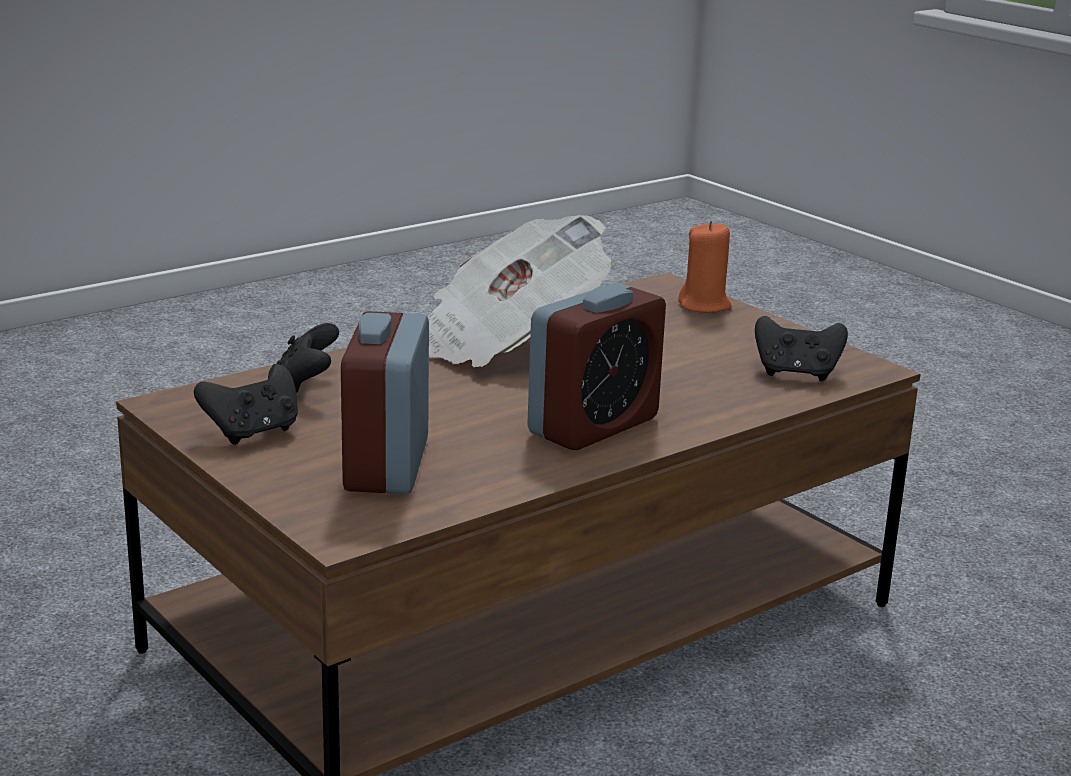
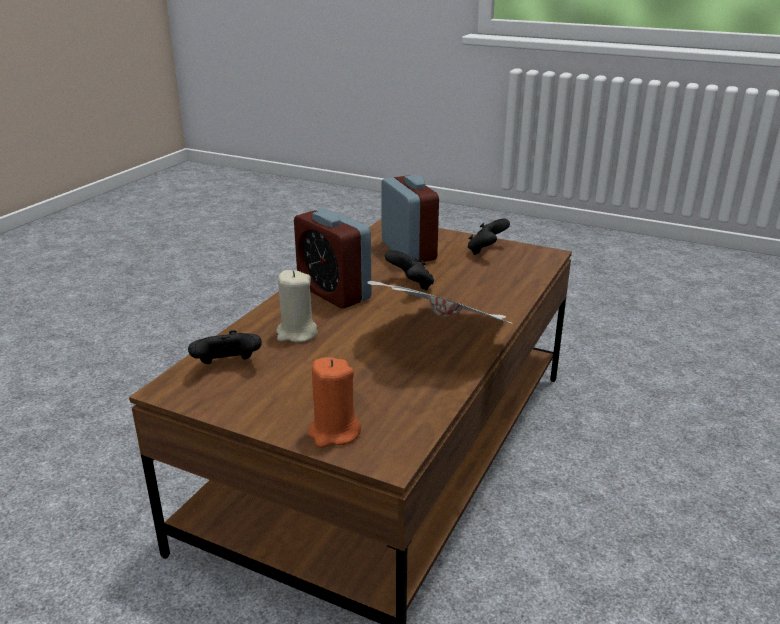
camera: 155 degrees right, 5 degrees up
(306, 386) = (505, 278): black game controller -> black game controller (411, 285)
(593, 426) = (334, 292): alarm clock -> alarm clock turned 60 degrees counterclockwise
(689, 387) = (297, 333): none -> beige candle

